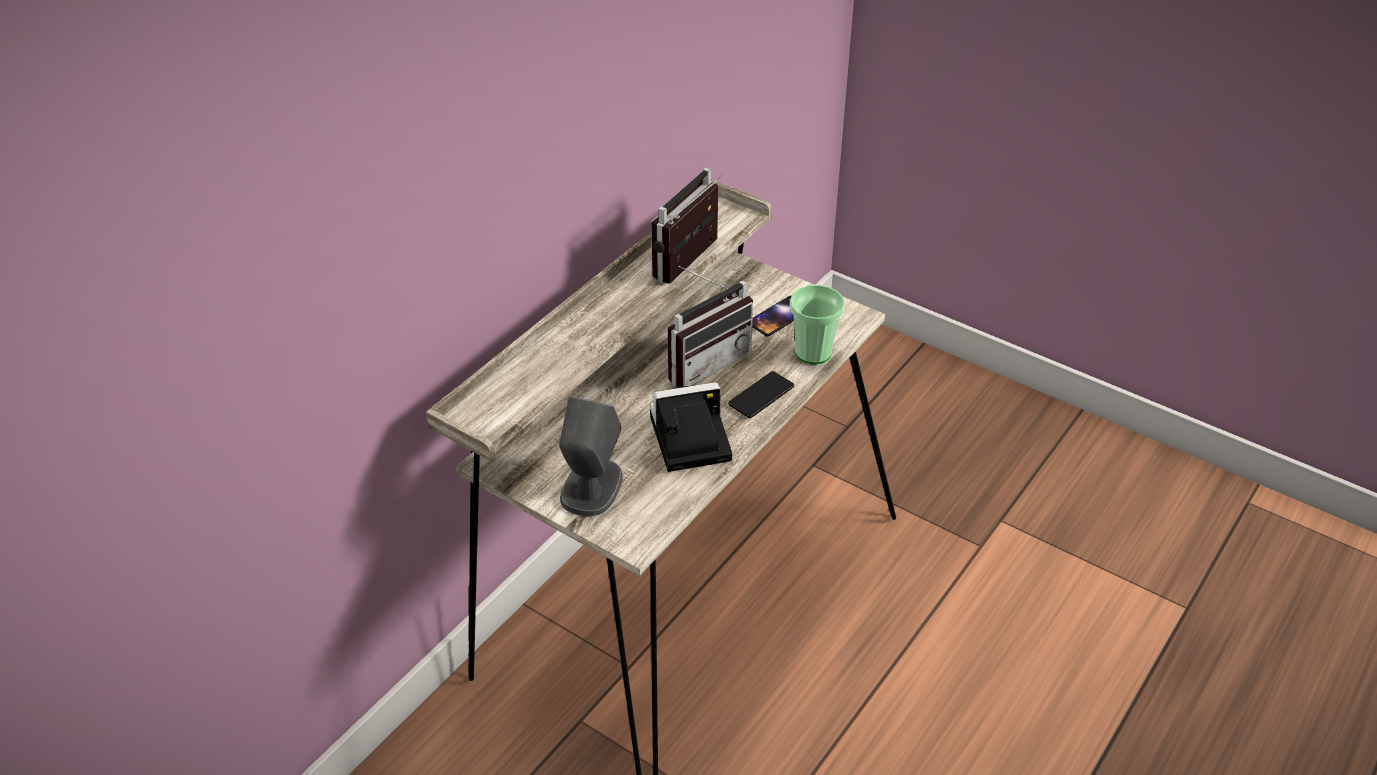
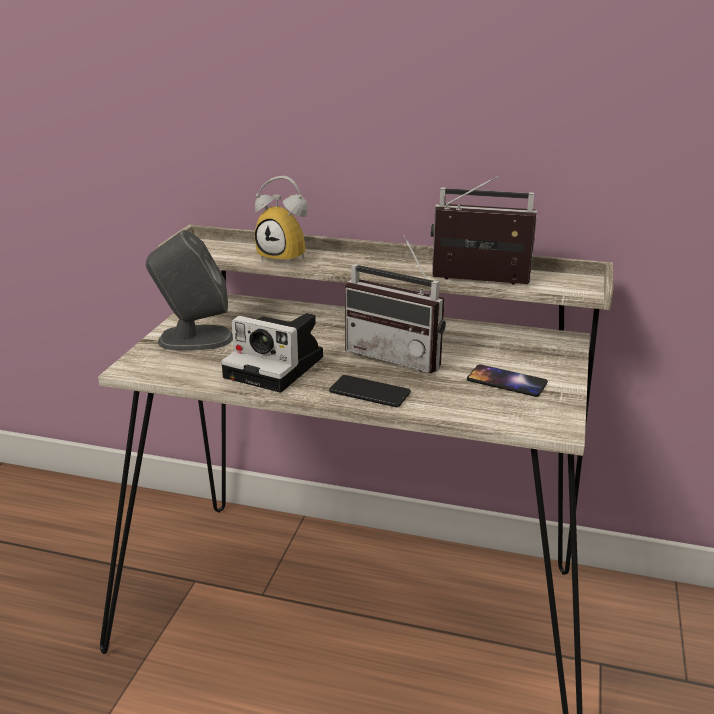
camera: 70 degrees right, 15 degrees down
(554, 361) = (287, 257): none -> alarm clock
(687, 440) = (278, 367): camera -> camera turned 150 degrees clockwise
(813, 352) = (465, 410): cup -> none

